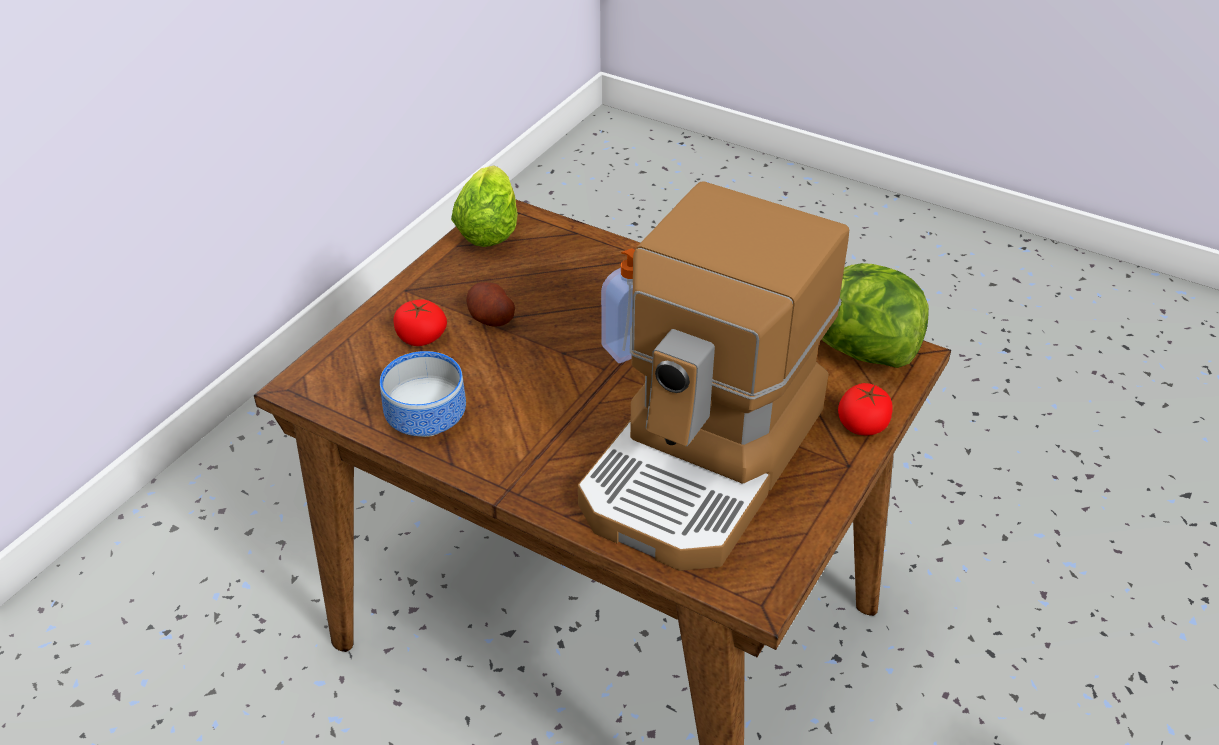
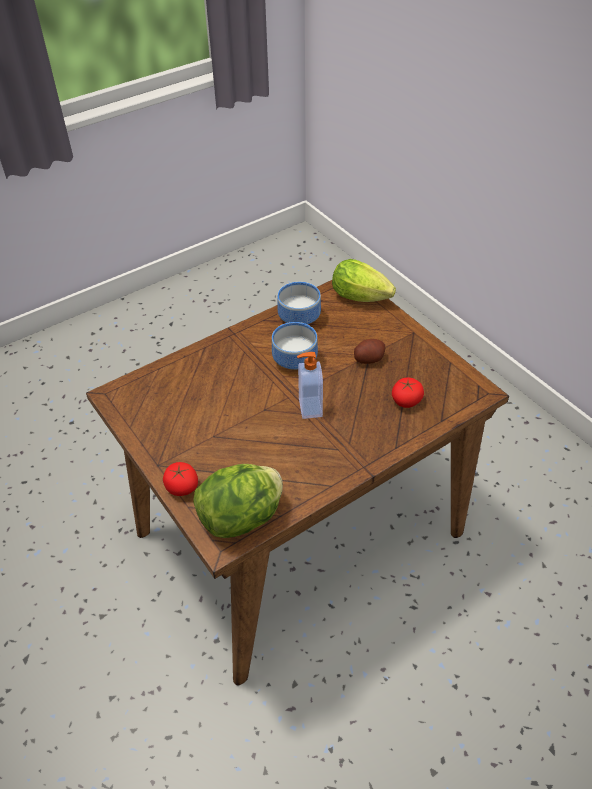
camera: 115 degrees right, 5 degrees up
(421, 337) = (366, 329): tomato -> tomato (406, 400)
(489, 227) = (465, 381): lettuce -> lettuce (363, 298)
(539, 391) = (295, 361): none -> bowl
(706, 461) = (202, 407): coffee machine -> none

